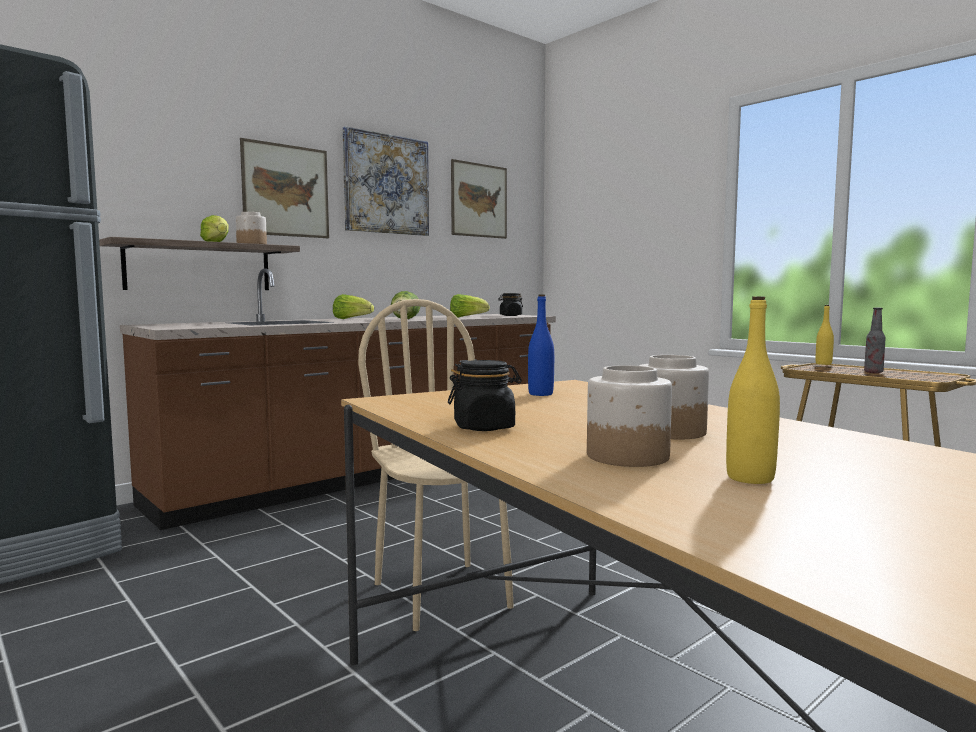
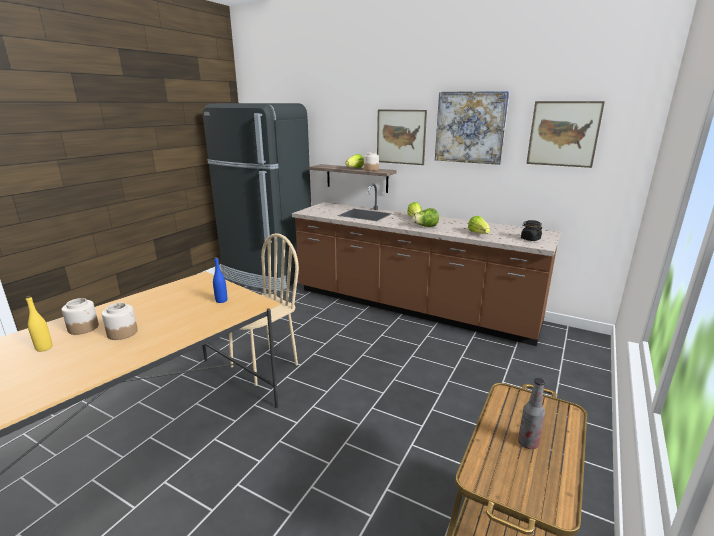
camera: 70 degrees right, 15 degrees up
(484, 427) = (140, 301): black jar -> none
(823, 364) = (570, 411): yellow bottle -> none

